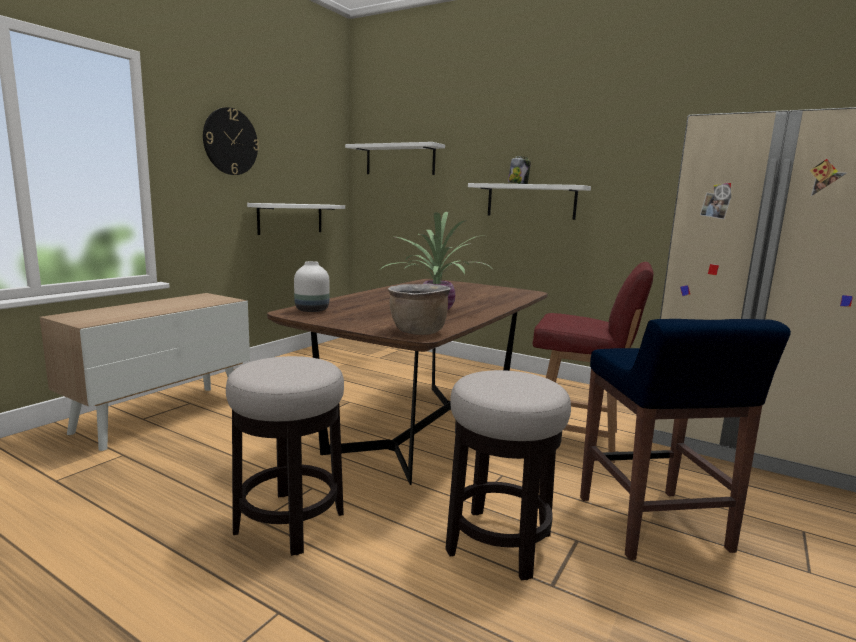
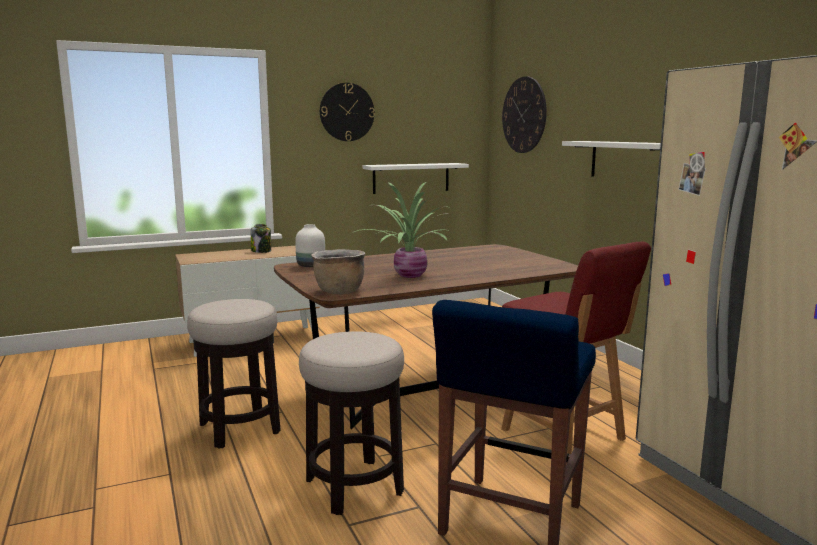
camera: 35 degrees right, 0 degrees up
(400, 160) = (524, 115): white shelf -> wall clock
(518, 184) = (610, 141): jar -> jar (261, 251)

